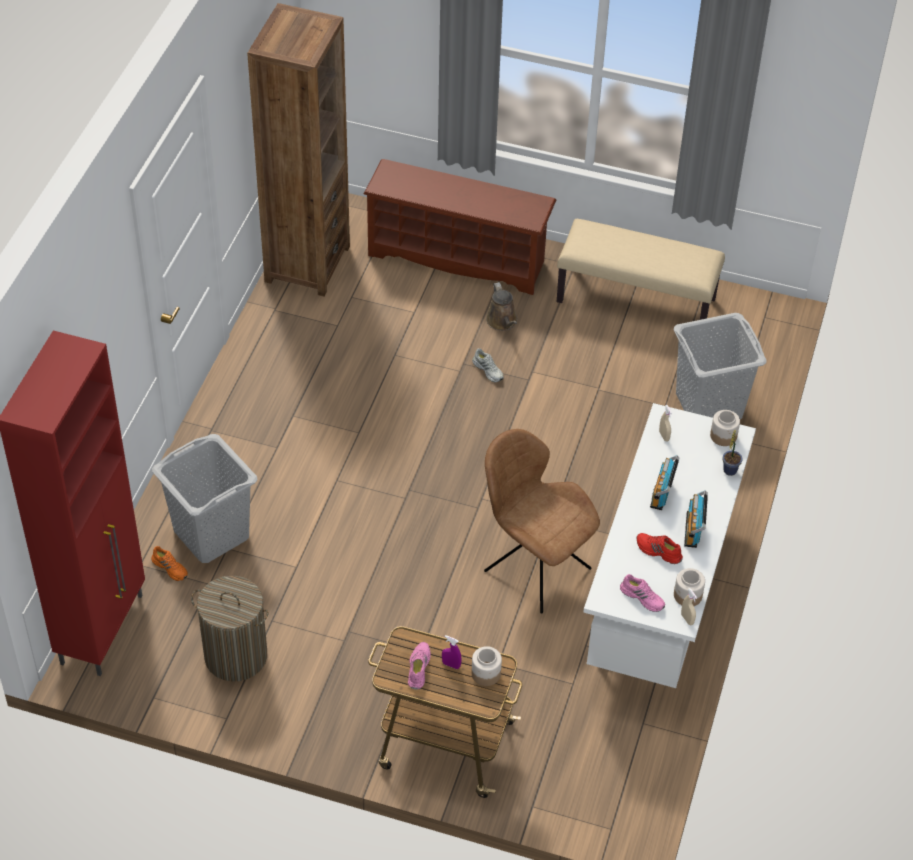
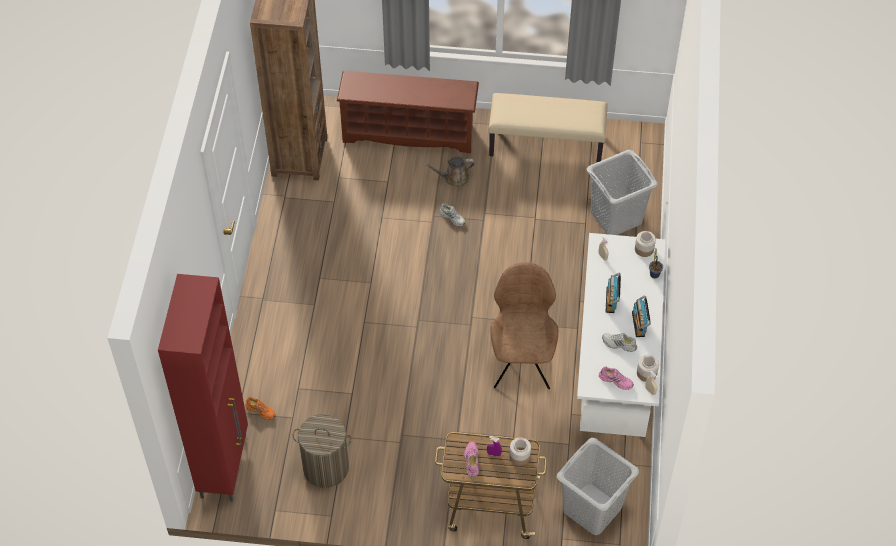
camera: 10 degrees left, 5 degrees up
(211, 534) = (284, 380): grey laundry basket -> grey laundry basket (592, 509)
(502, 322) = (454, 178): brown watering can -> brown watering can turned 105 degrees clockwise
(534, 567) = (521, 362): brown chair -> brown chair turned 60 degrees clockwise
(658, 551) = (618, 344): red shoe -> white shoe

